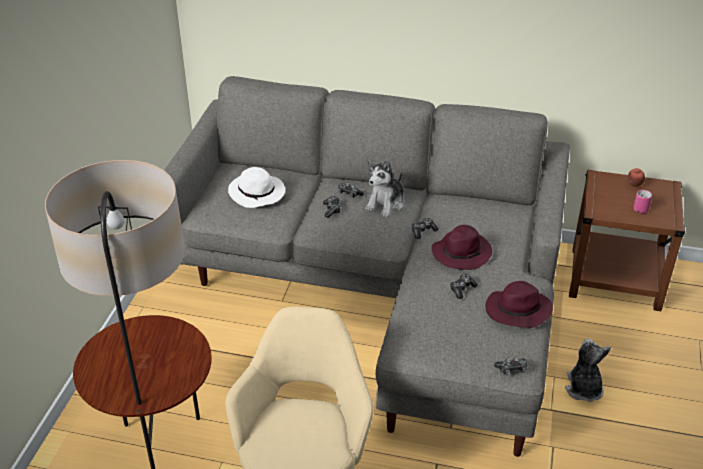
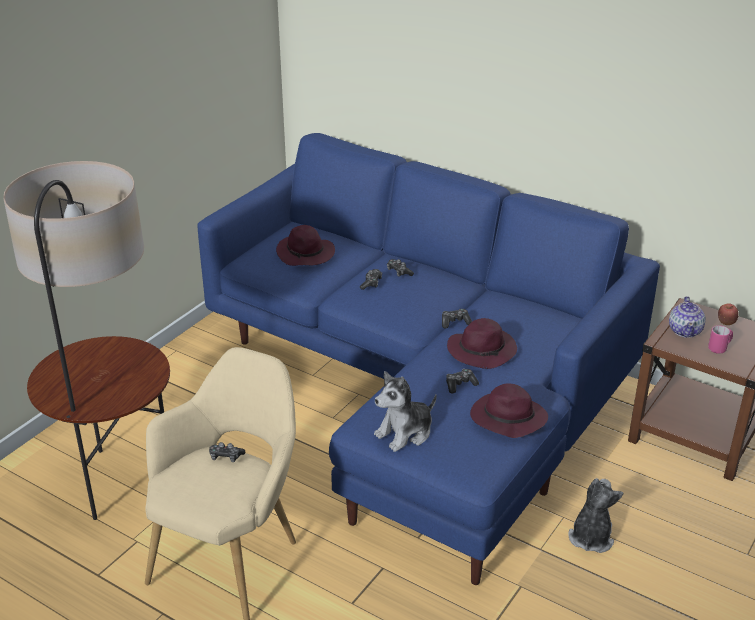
camera: 20 degrees right, 5 degrees down
(257, 193) = (306, 254): white hat -> purple hat
(385, 293) = (423, 391): grey sofa -> blue sofa
(386, 204) = (432, 289): plush toy -> plush toy (405, 433)
(512, 369) = (465, 472): game controller -> game controller (226, 457)
(609, 198) = (685, 331): none -> teapot

